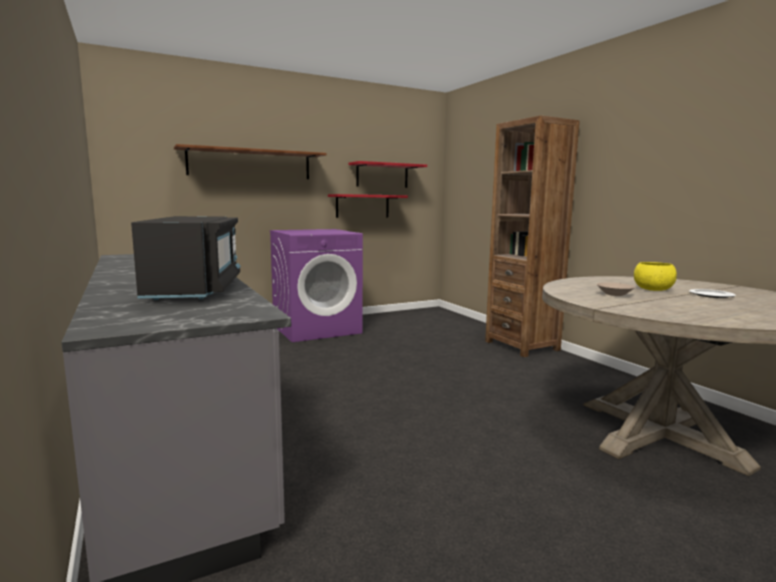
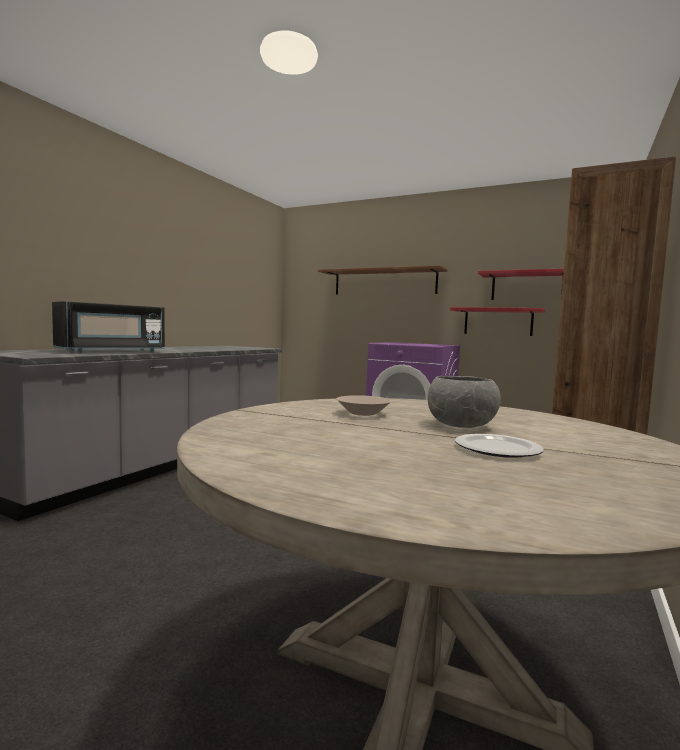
camera: 55 degrees right, 5 degrees down
(653, 289) = (462, 426): yellow bowl -> grey bowl

